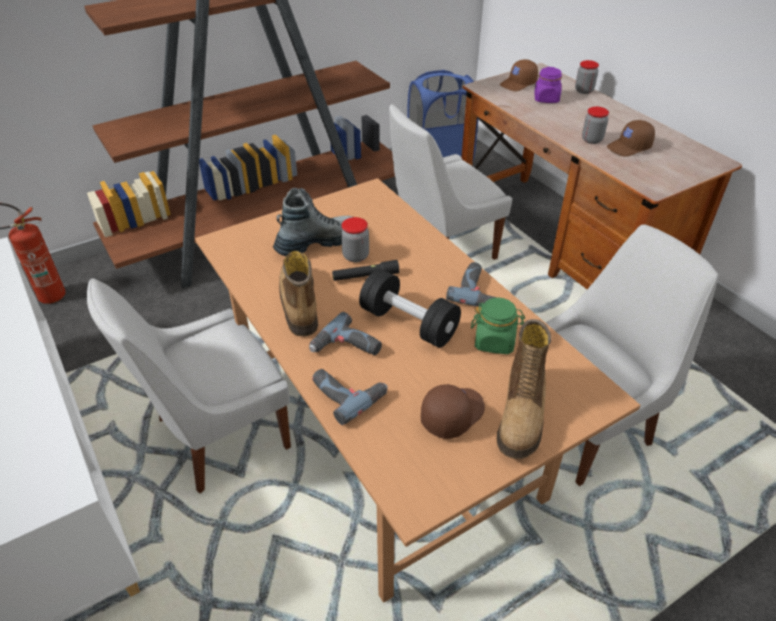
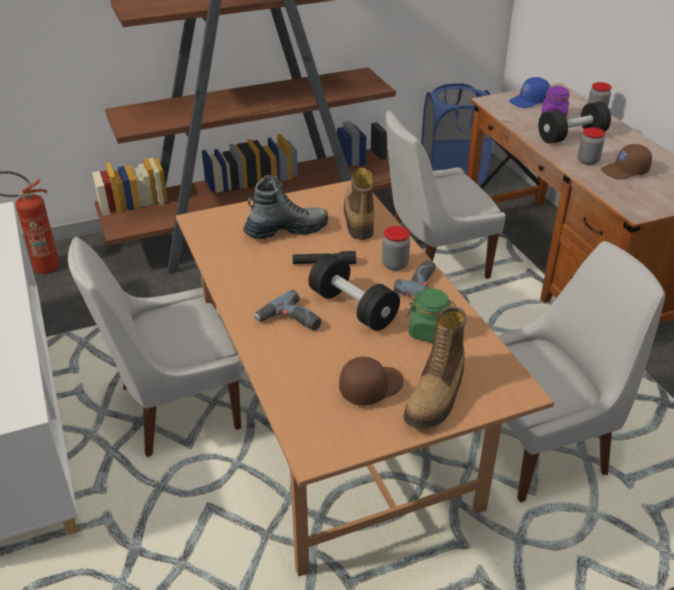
camera: 10 degrees right, 5 degrees down
(298, 302) = (256, 279): boot -> boot (358, 217)
(348, 393) = (280, 359): power drill -> none
(355, 256) = (319, 245): jar -> jar (395, 264)
(518, 84) = (529, 101): brown cap -> blue cap
(569, 116) = (571, 136): none -> black dumbbell

